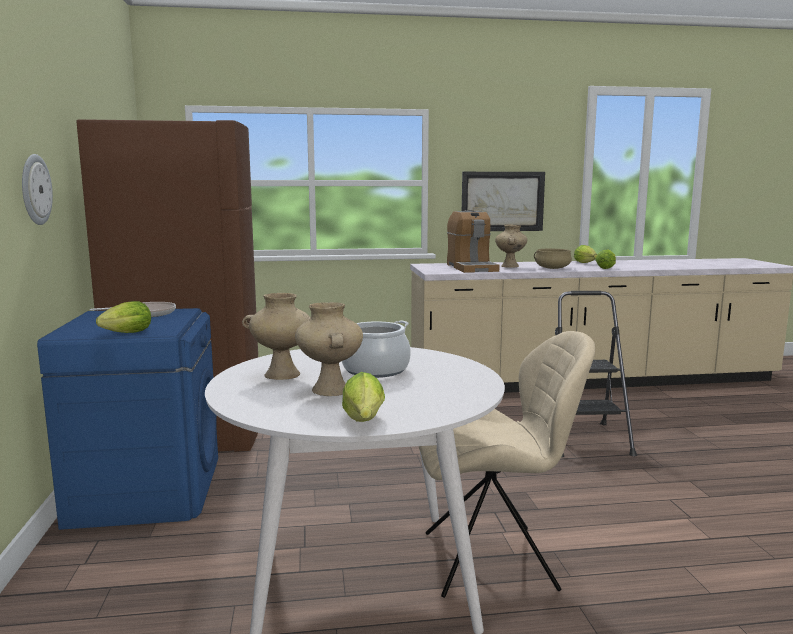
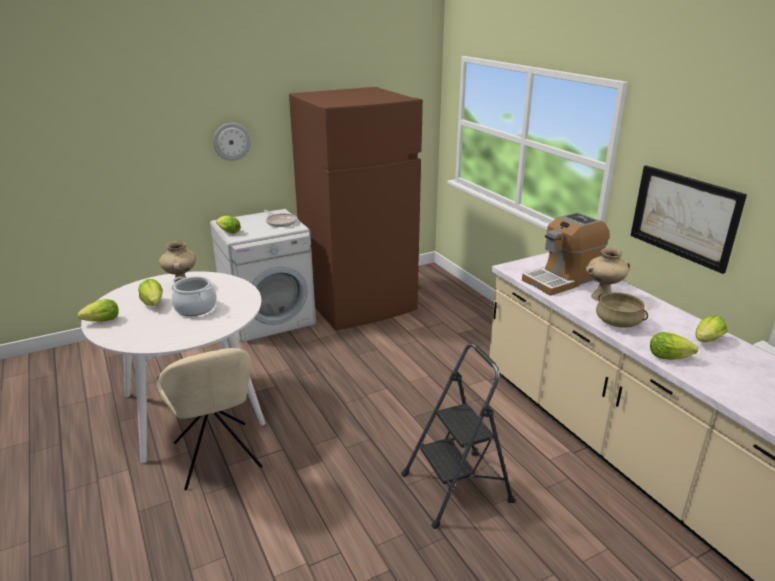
camera: 70 degrees right, 15 degrees up
(150, 489) = (270, 318): blue washing machine -> white washing machine
(329, 390) = (153, 303): beige vase -> lettuce

